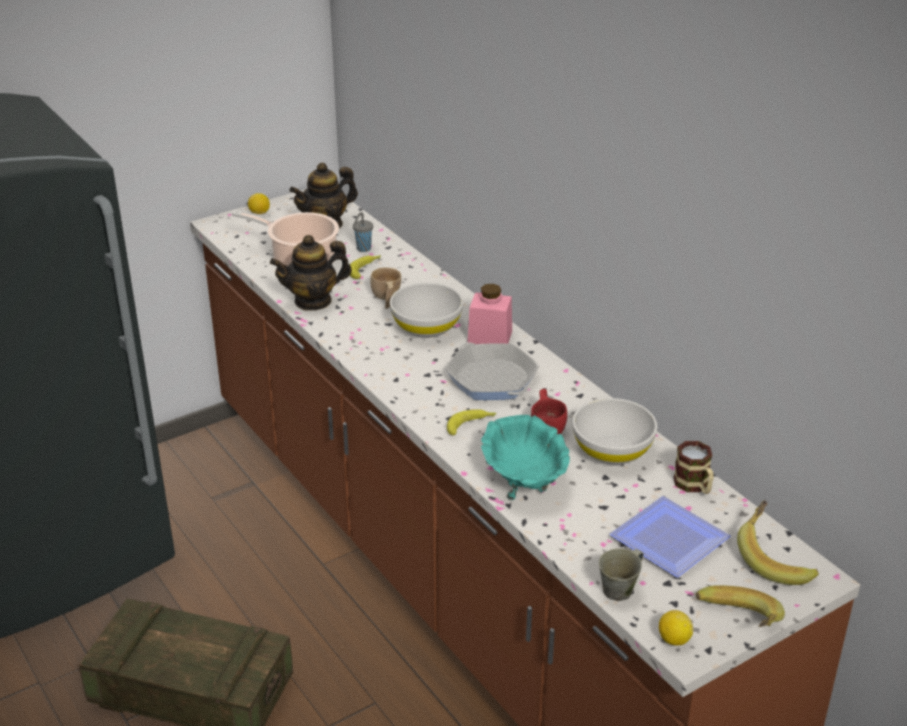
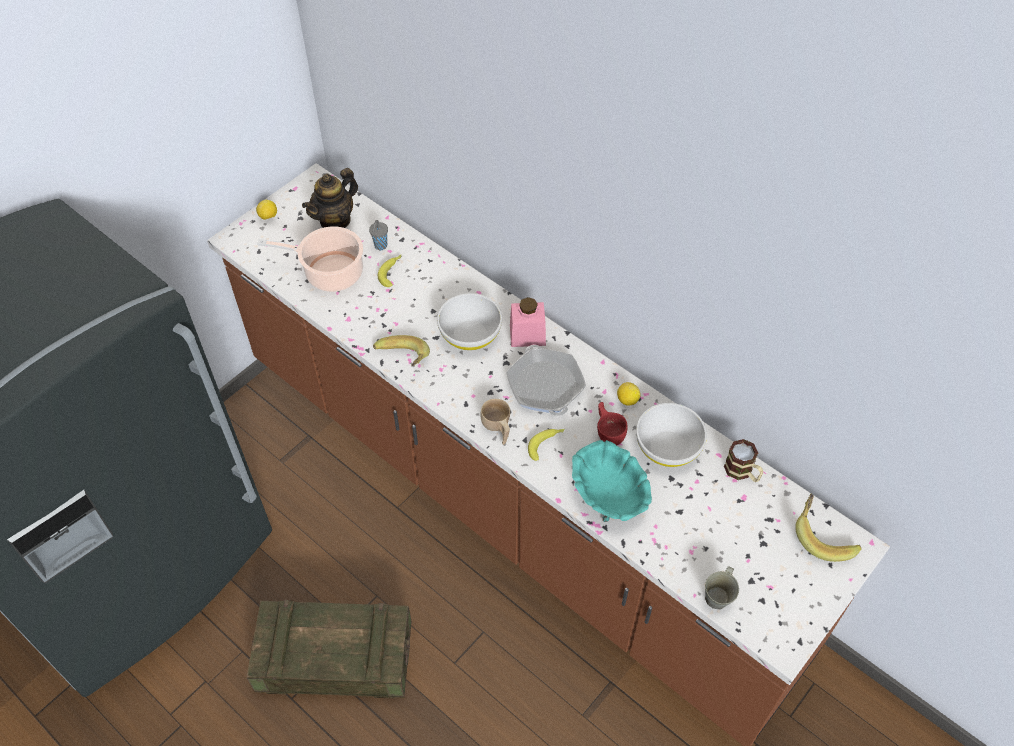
camera: 15 degrees left, 20 degrees up
(313, 301) = (360, 322): teapot -> none
(386, 299) = (423, 307): beige cup -> beige cup (497, 429)
(491, 379) = (545, 386): frying pan -> frying pan turned 150 degrees counterclockwise
(670, 543) = (741, 538): plate -> none
(673, 639) = (772, 638): lemon -> lemon (627, 400)
(737, 625) = (814, 611): banana -> banana (402, 362)

